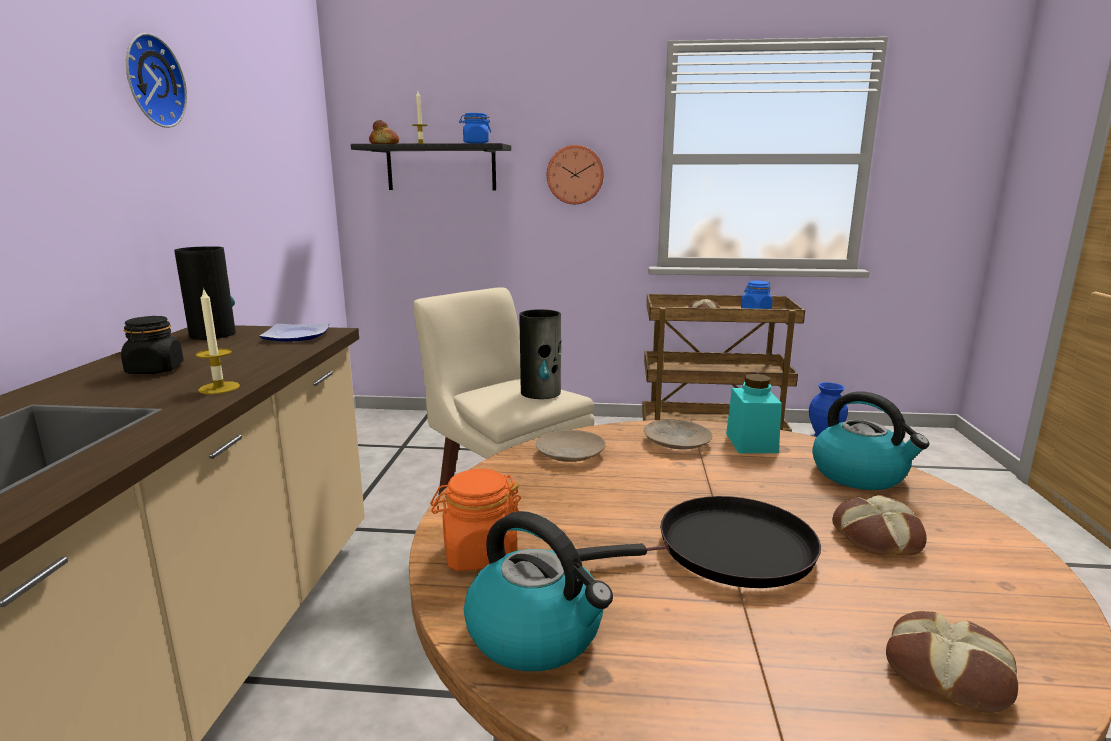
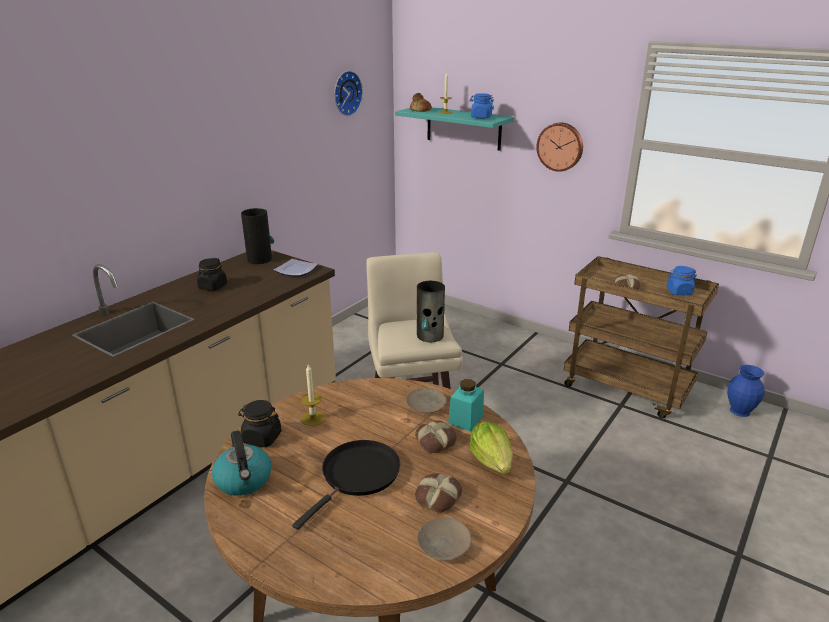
camera: 30 degrees right, 10 degrees up
(151, 81) = (244, 107): wall clock -> wall clock (346, 93)
(219, 388) = (226, 309): candle -> candle (313, 418)
(441, 168) = (463, 128): black shelf -> turquoise shelf
(479, 554) = (262, 438): orange jar -> black jar
(570, 454) = (362, 395): beige plate -> beige plate (443, 544)
(725, 551) = (358, 476): black frying pan -> black frying pan turned 75 degrees counterclockwise
(860, 474) = (492, 461): kettle -> lettuce
(948, 671) = (366, 560): bread -> bread (436, 441)

